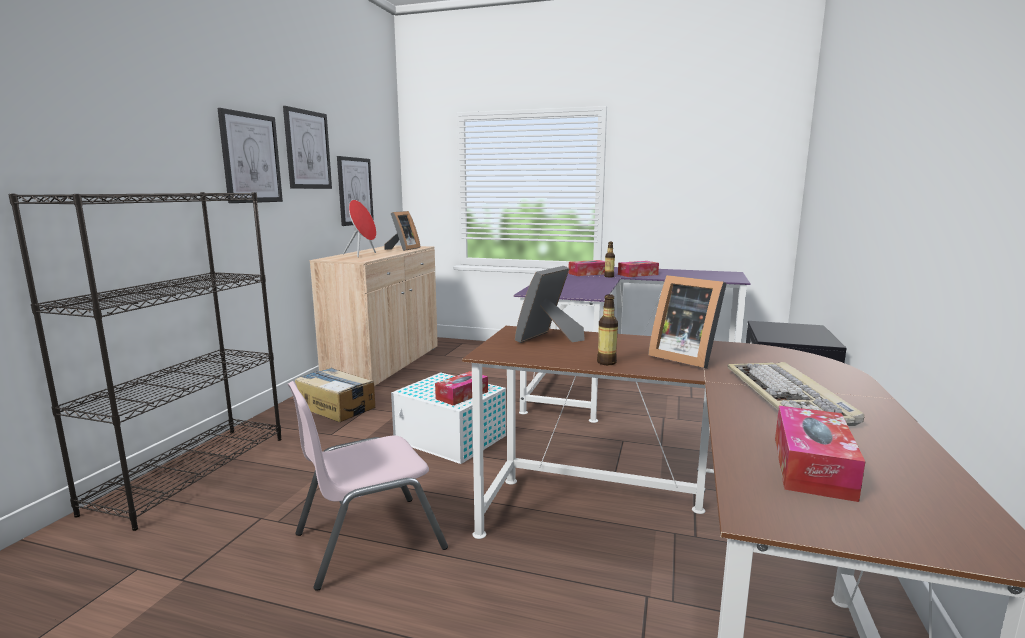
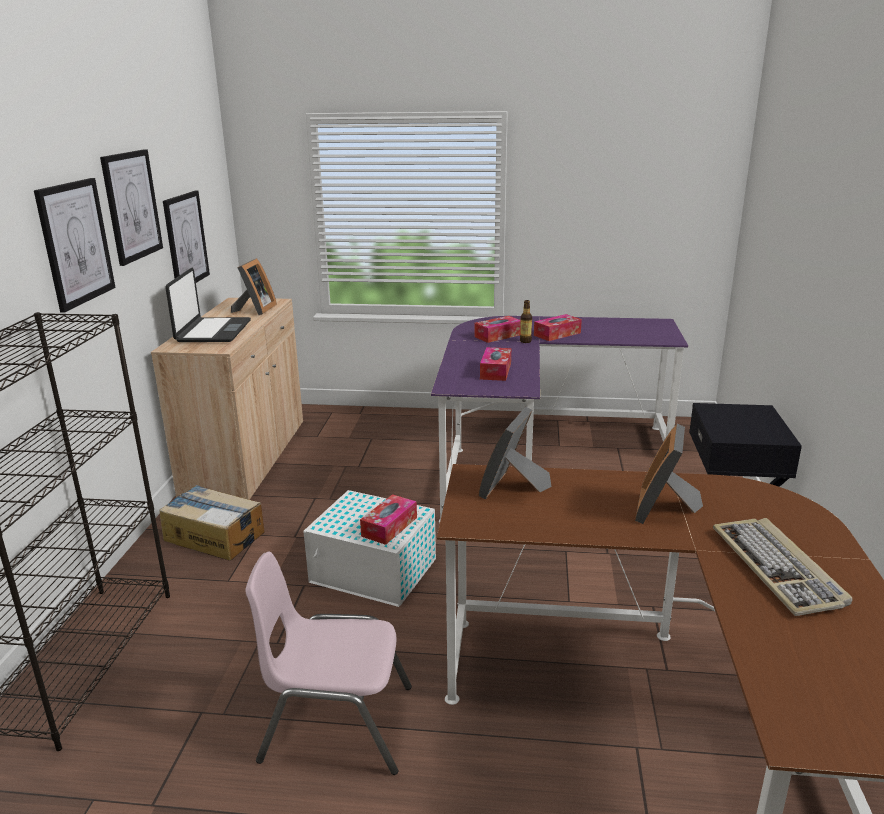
camera: 10 degrees left, 10 degrees up
(363, 255) = (212, 331): red speaker -> laptop
(368, 540) = (336, 724): pink chair -> pink chair turned 45 degrees clockwise
(606, 362) = (590, 528): bottle -> none
(684, 357) = (664, 510): picture frame -> picture frame turned 75 degrees clockwise
(812, 466) = (820, 671): tissue box -> tissue box (495, 371)

